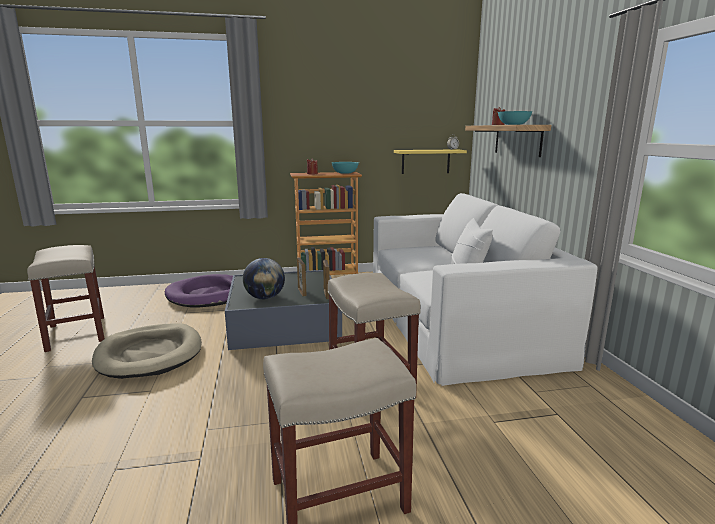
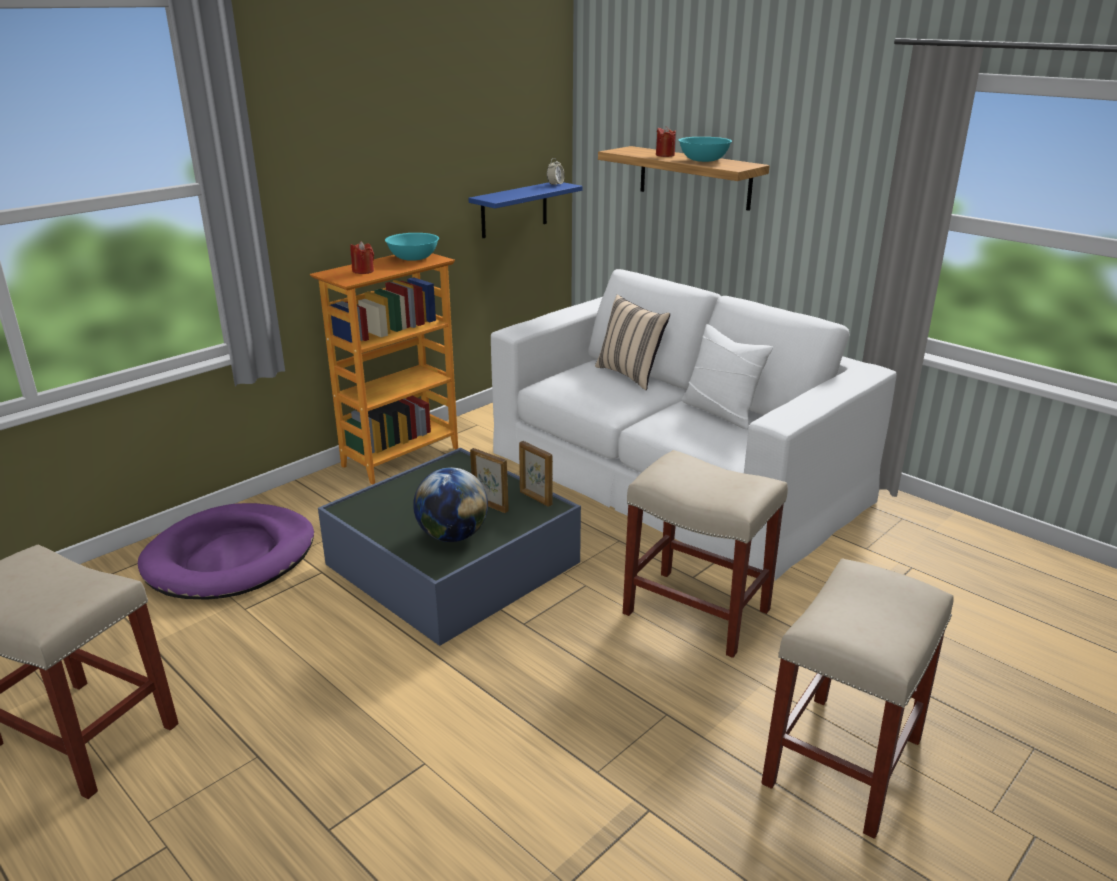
camera: 35 degrees left, 10 degrees up
(150, 354) = (316, 709): beige dog bed -> none
(425, 161) = (514, 209): yellow shelf -> blue shelf
(443, 252) = (630, 375): none -> beige pillow

